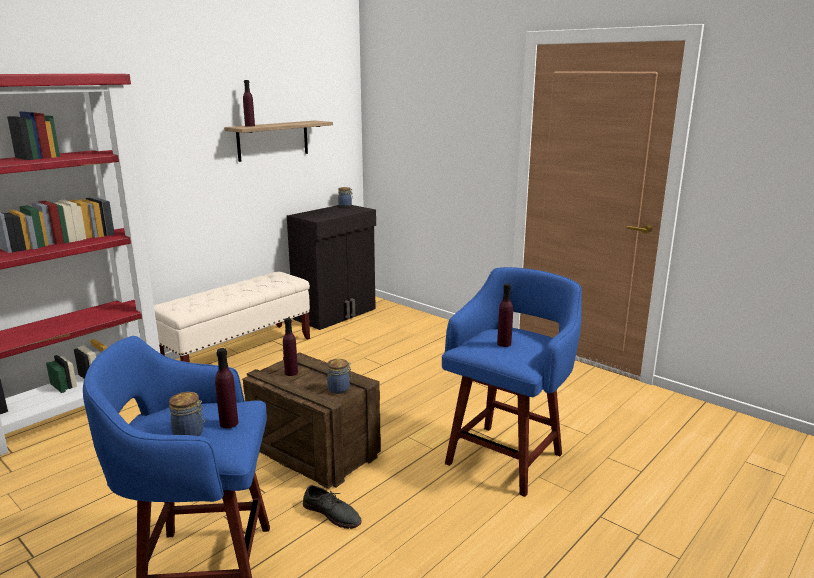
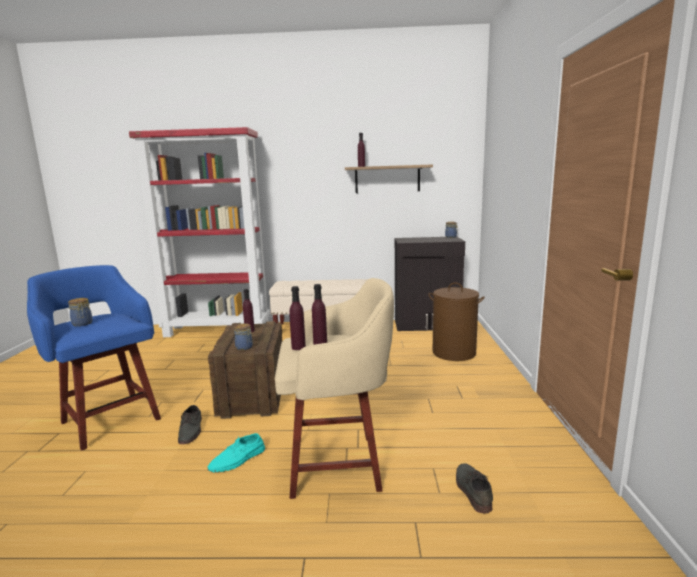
camera: 50 degrees right, 5 degrees down
(229, 423) = (101, 326): purple bottle -> purple bottle (298, 347)
(410, 332) = (454, 353): none -> brown laundry basket
(432, 502) = (238, 460): none -> turquoise shoe
(506, 456) = (339, 464): blue stool -> beige stool
(597, 422) = (472, 490): none -> grey shoe

